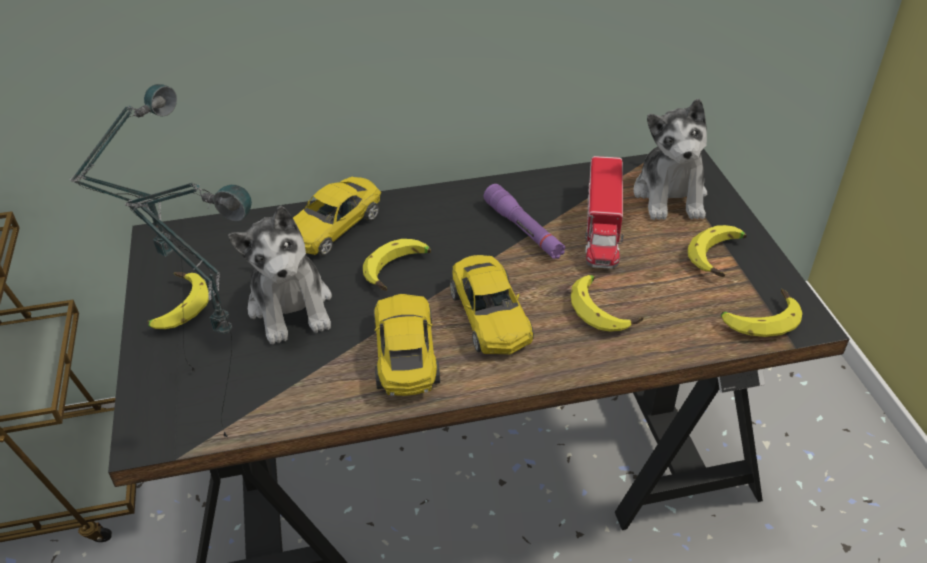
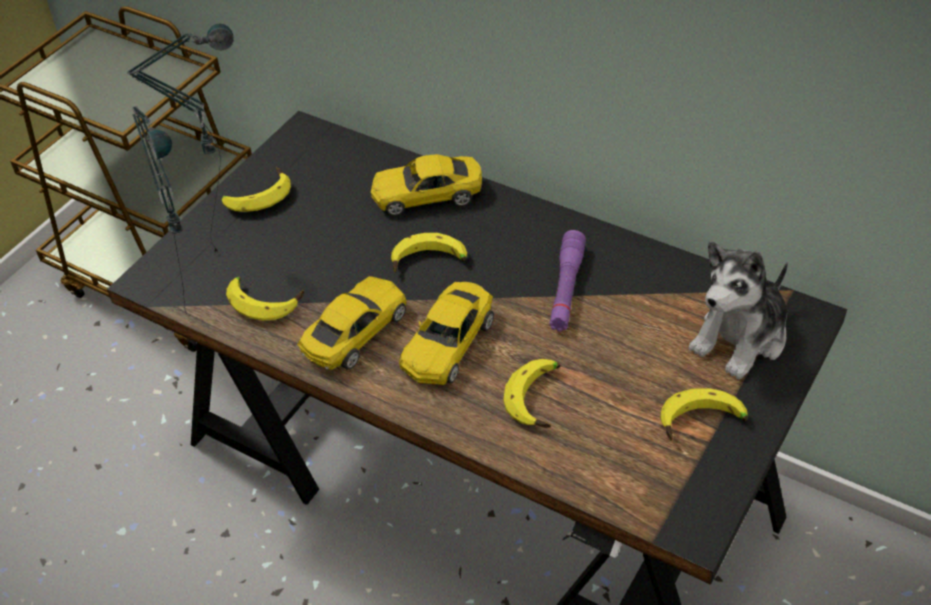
camera: 45 degrees right, 5 degrees up
(291, 306) = (325, 243): plush toy -> none
(602, 226) = (637, 327): toy truck -> none
(758, 318) = (656, 497): banana -> banana (265, 300)

